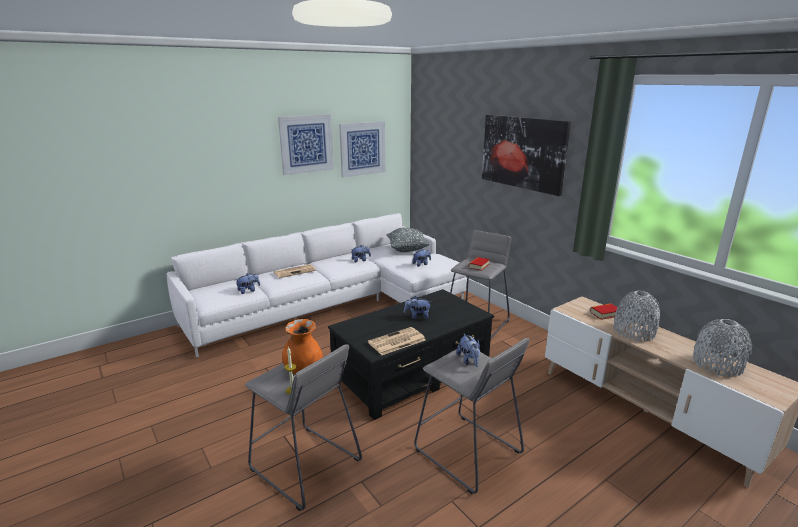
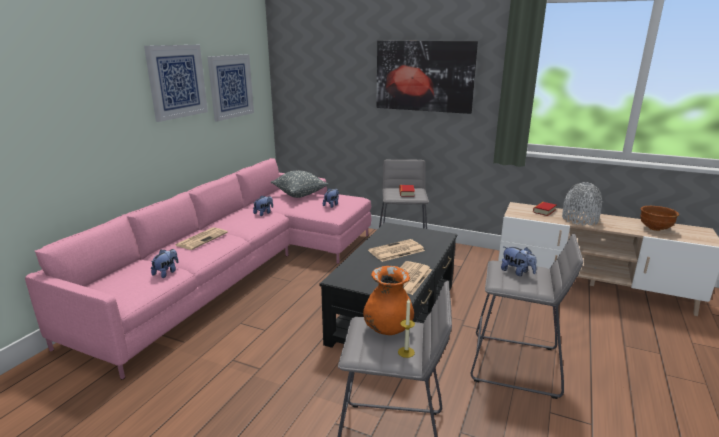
camera: 30 degrees left, 0 degrees up
(335, 304) = (242, 269): white sofa -> pink sofa
(417, 316) = (396, 251): plush toy -> newspaper
(717, 365) = (654, 228): grey vase -> brown bowl

